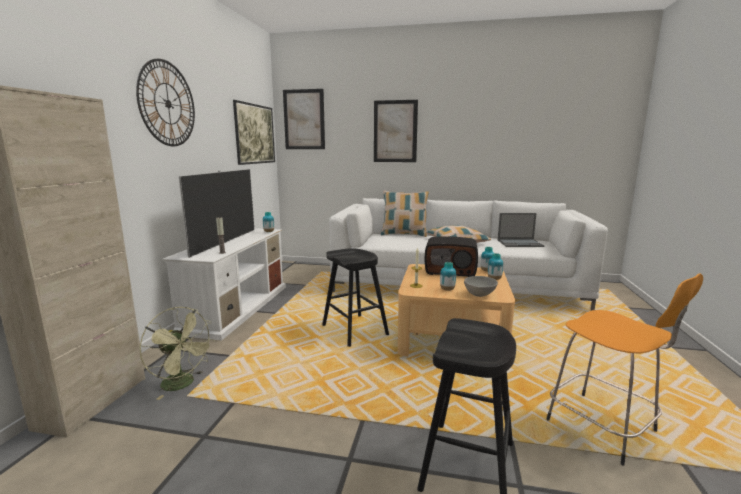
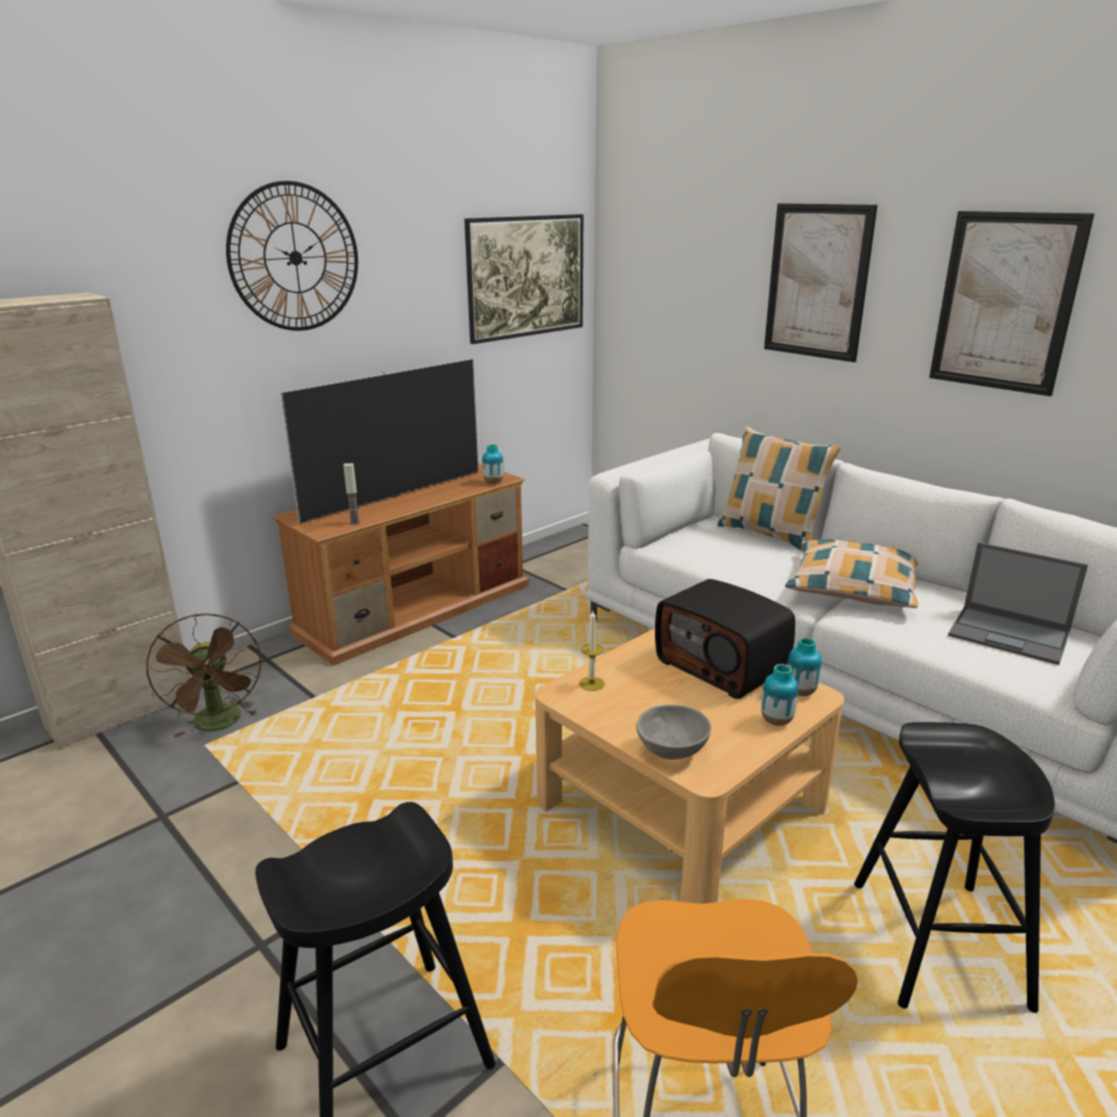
camera: 35 degrees right, 10 degrees up
(183, 384) = (220, 724): green fan -> brown fan
(237, 307) = (416, 607): white tv stand -> brown tv stand
(304, 119) = (643, 240): picture -> picture (1005, 302)
(354, 330) = (530, 719): black stool -> black stool (937, 943)
(447, 290) = (632, 714): vase -> none

